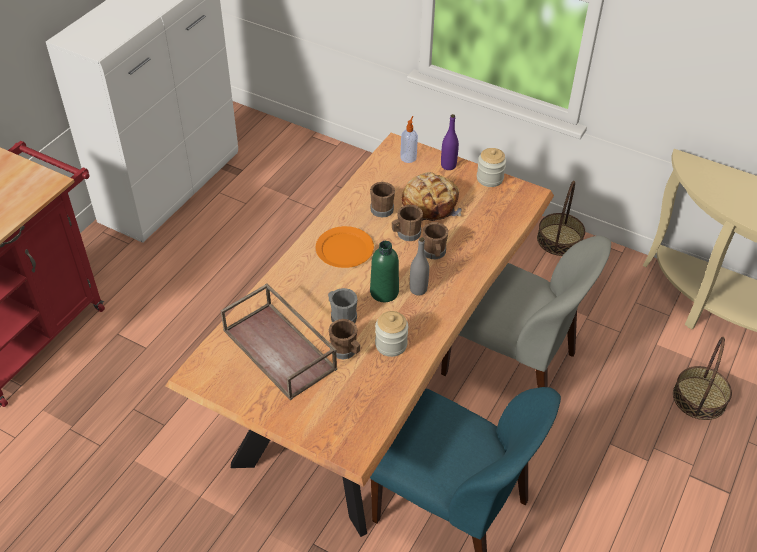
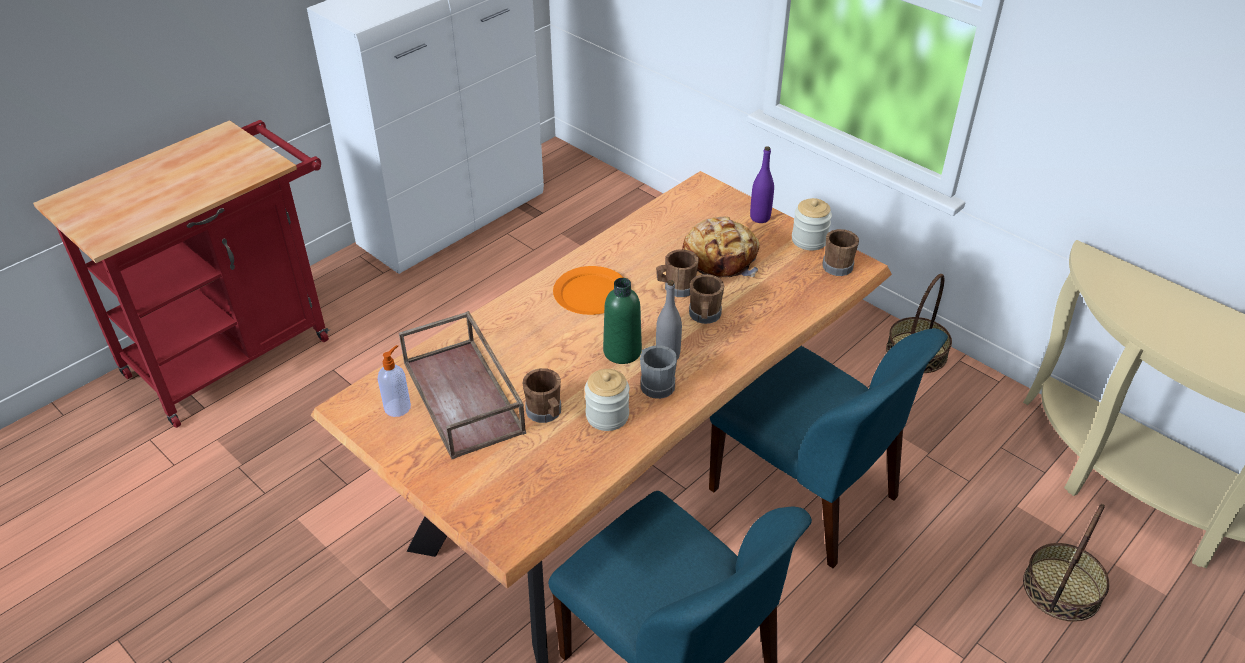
camera: 15 degrees right, 5 degrees down
(341, 316) = (556, 371): grey mug -> grey mug (655, 384)
(381, 208) = (655, 253): brown mug -> brown mug (836, 264)
(408, 157) = (712, 201): soap dispenser -> soap dispenser (398, 407)
(511, 365) = (807, 495): grey chair -> blue chair

